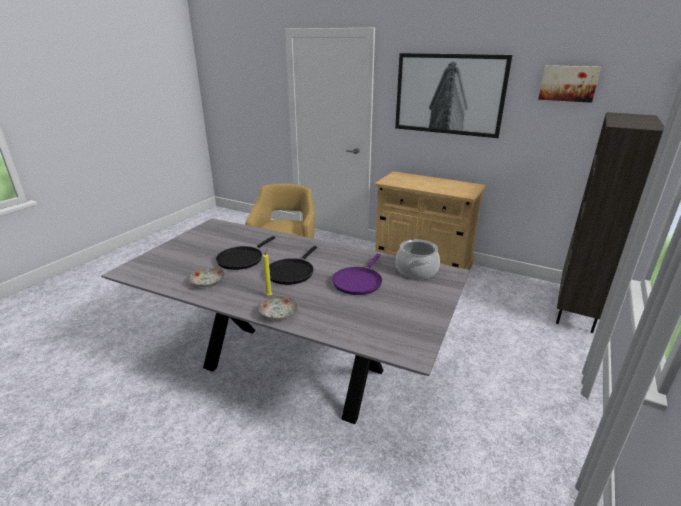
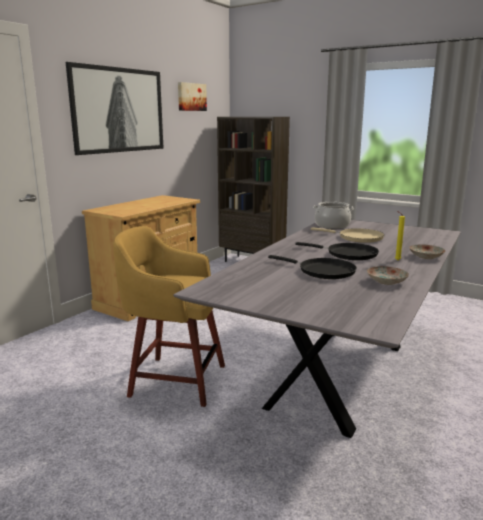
camera: 85 degrees left, 10 degrees down
(358, 282) = (357, 238): purple frying pan -> beige frying pan

